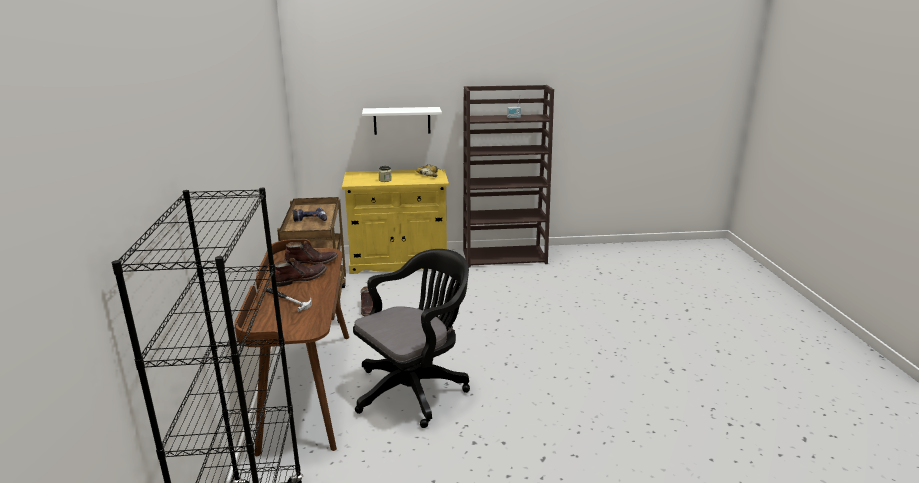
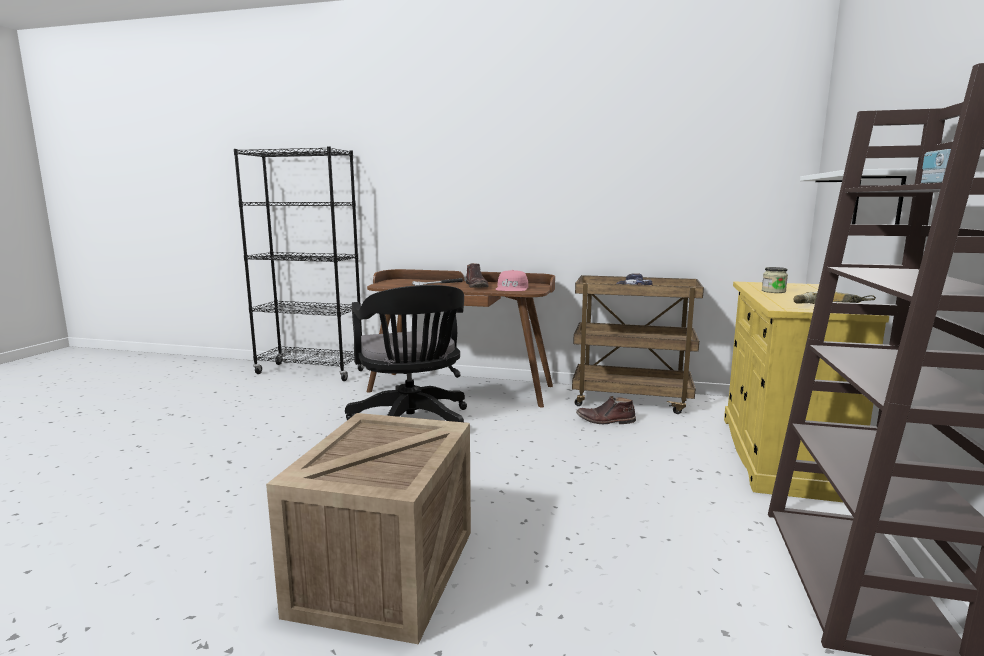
camera: 110 degrees right, 10 degrees down
(311, 262) = (512, 288): brown boot -> pink cap
(591, 343) = (386, 573): none -> crate

